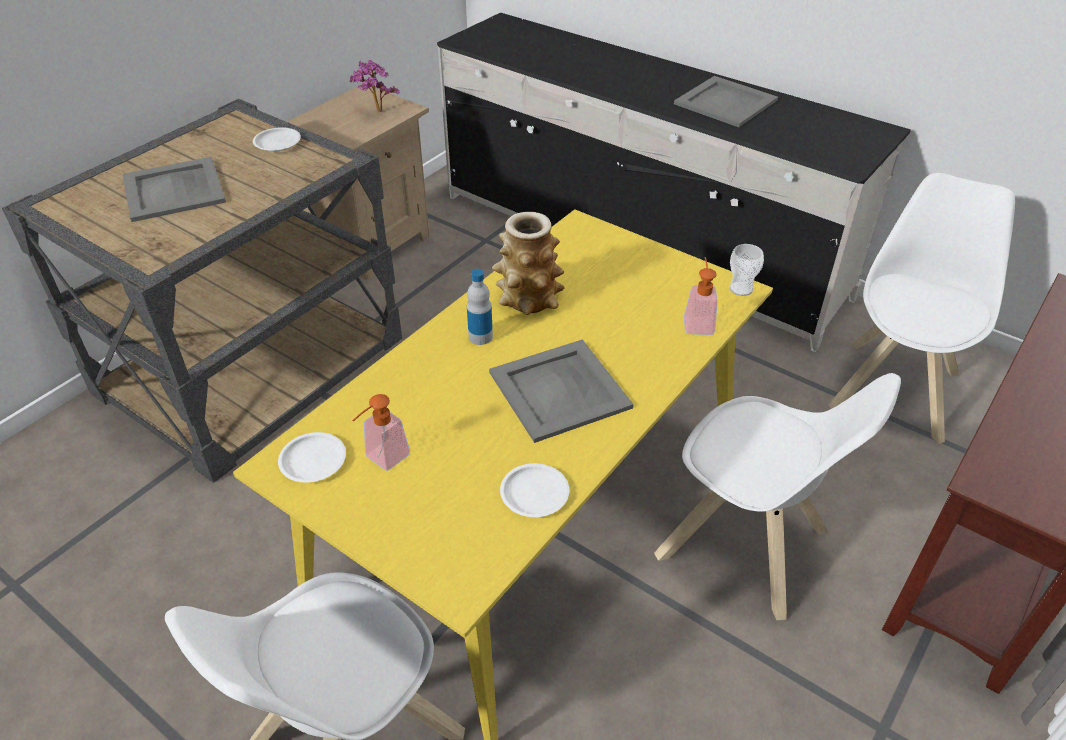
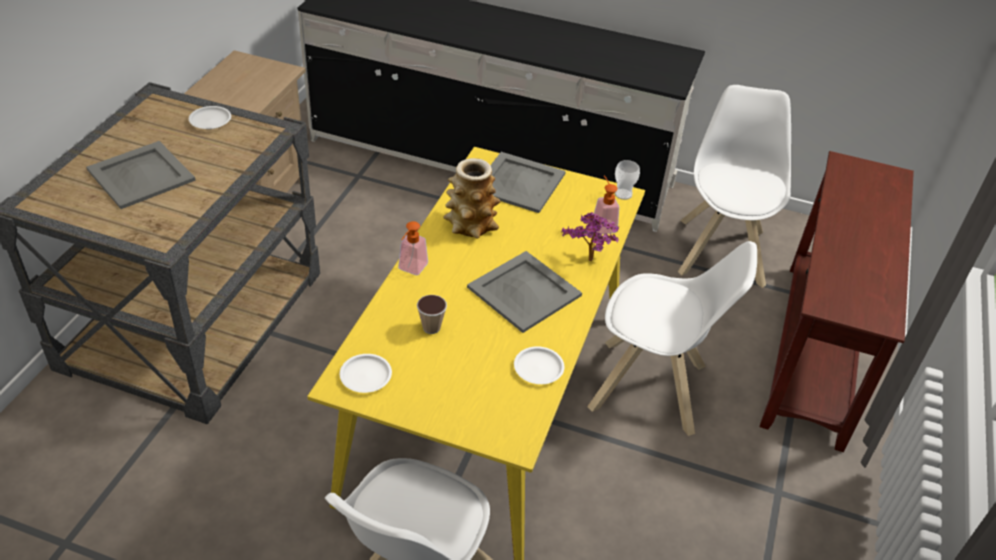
camera: 20 degrees left, 0 degrees up
(376, 113) = (261, 78): potted plant -> potted plant (589, 263)
(382, 460) = (417, 365): soap dispenser -> soap dispenser (410, 269)
(422, 415) = (431, 327): none -> cup
(480, 337) = (447, 261): bottle -> none
(726, 102) = (562, 42): grey tray -> grey tray (519, 183)

